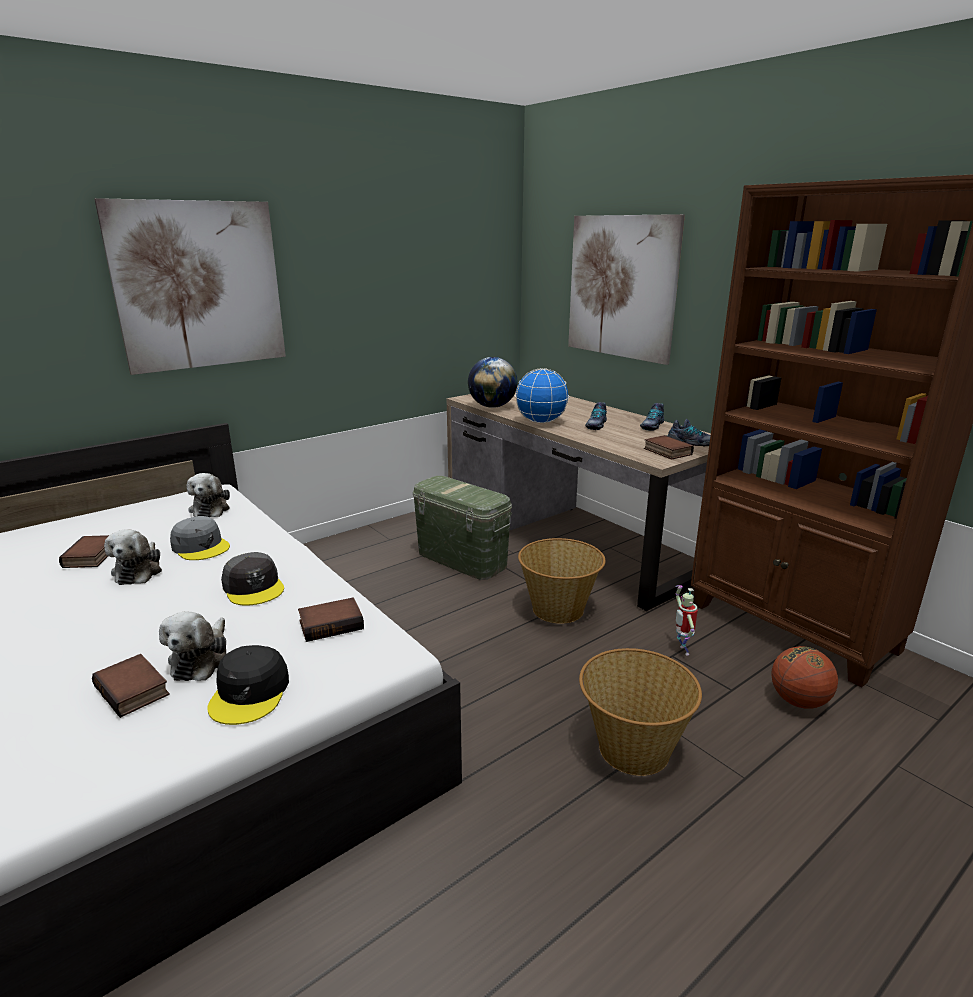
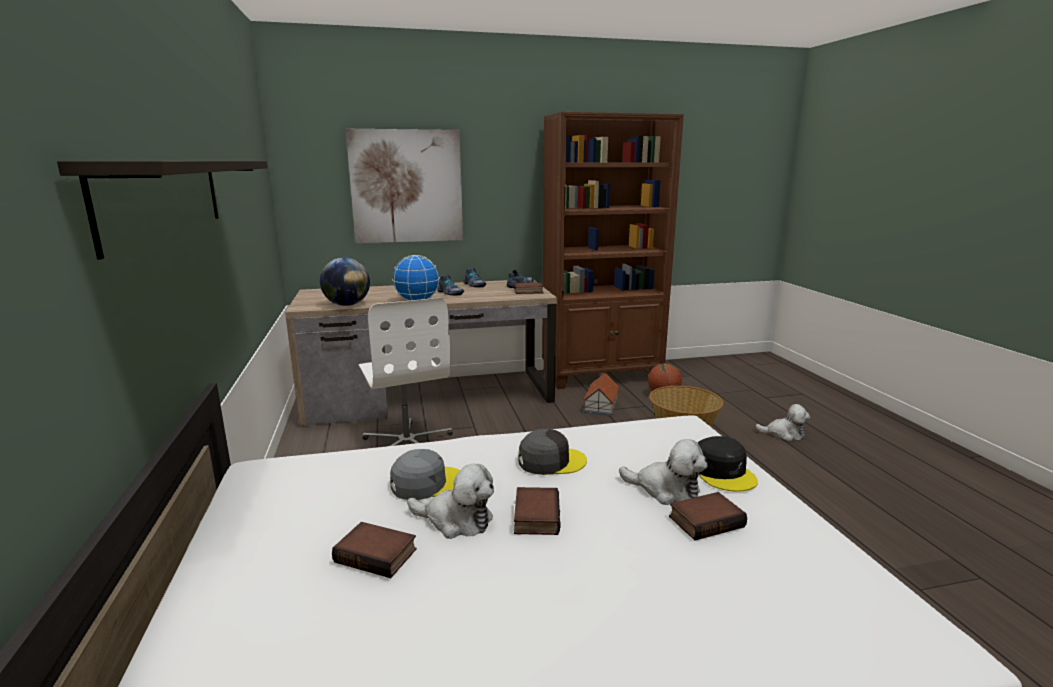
camera: 65 degrees left, 5 degrees down
(199, 286) = (166, 197): picture -> shelf
(210, 509) = (317, 473): plush toy -> plush toy (784, 434)
(250, 693) = (723, 472): black cap -> black cap turned 45 degrees clockwise
(332, 624) = (638, 436): book -> book (535, 516)
(461, 559) = (407, 443): green storage box -> white office chair
(559, 610) = (525, 426): basket -> none
(681, 650) = (601, 406): toy robot -> toy house

